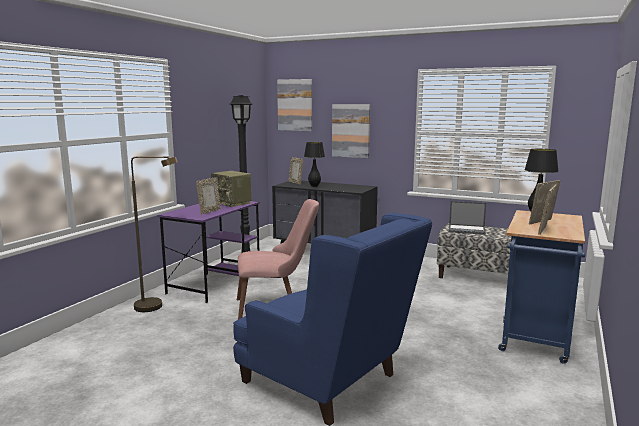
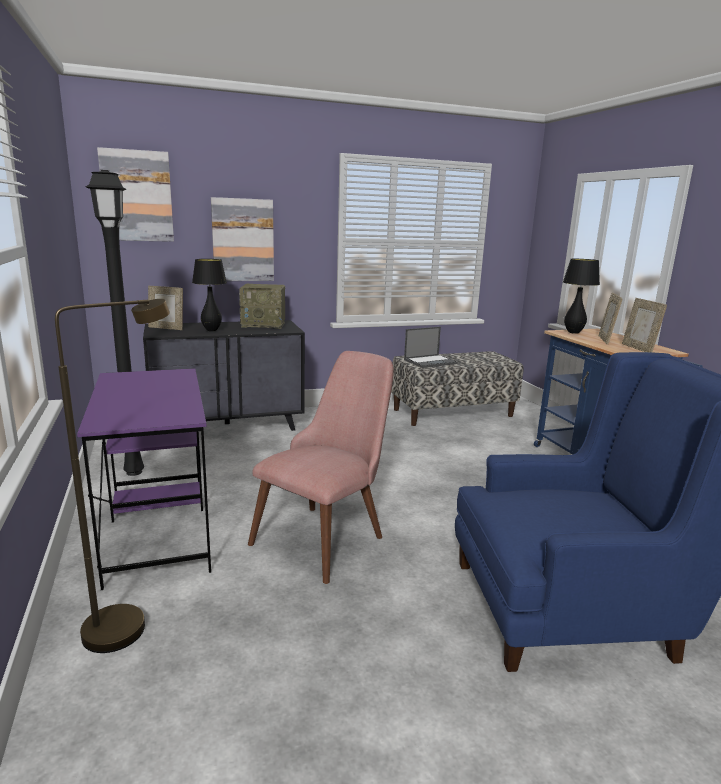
camera: 45 degrees left, 5 degrees up
(209, 211) = (166, 402): picture frame -> none
(232, 203) = (157, 378): radio -> radio (264, 325)

